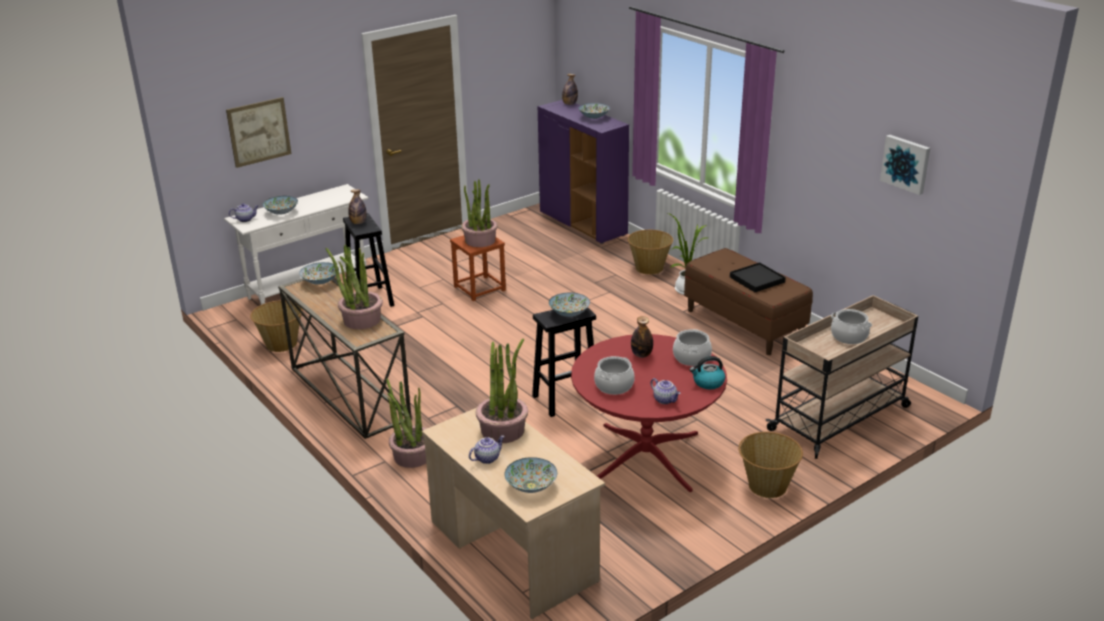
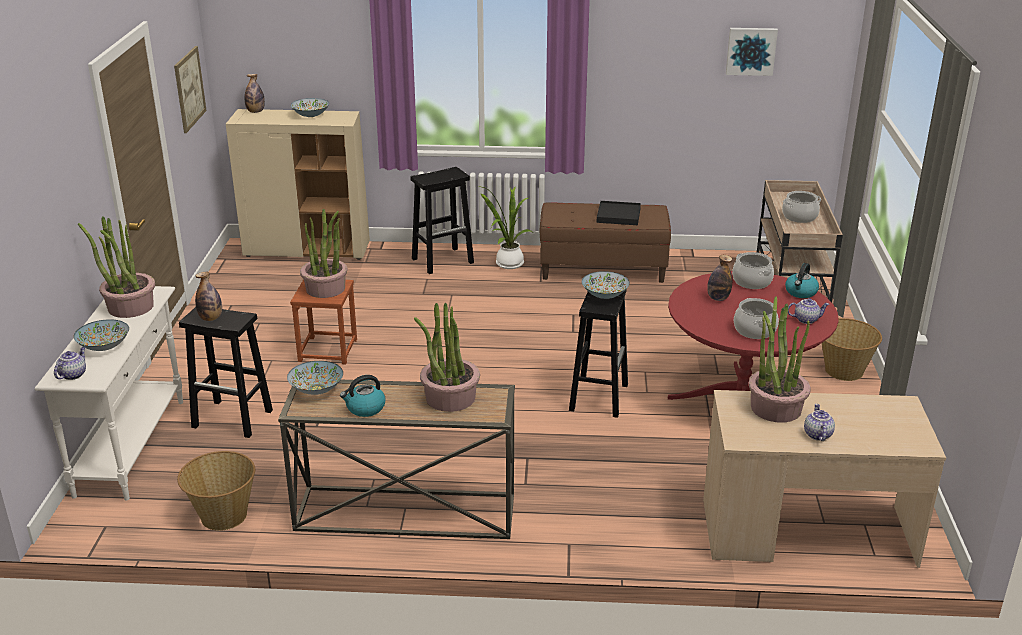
camera: 50 degrees left, 0 degrees up
(259, 132) = (38, 240): picture -> picture (189, 89)
(318, 302) = (365, 408): none -> kettle
(412, 456) = (581, 522): potted plant -> potted plant (130, 307)
(531, 486) = (889, 432): bowl -> none
(583, 224) = (307, 250): purple cabinet -> beige cabinet
(649, 268) = (443, 260): basket -> black stool

